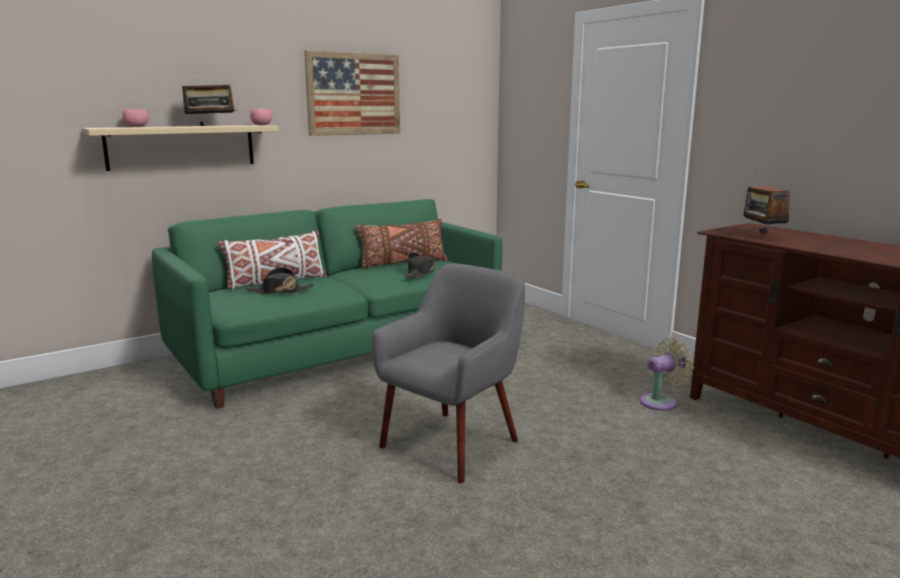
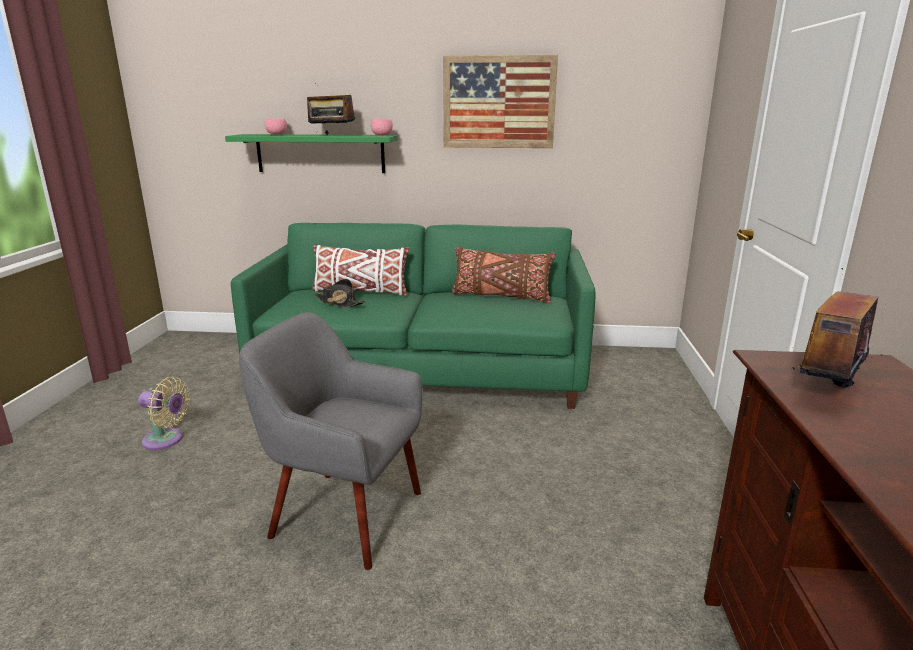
camera: 40 degrees right, 5 degrees up
(181, 146) = (320, 153): beige shelf -> green shelf
(420, 273) = (490, 312): black hat -> none
(452, 443) = (345, 514): grey armchair -> grey armchair turned 150 degrees counterclockwise
(661, 402) = (650, 582): beige fan -> beige fan (166, 440)

